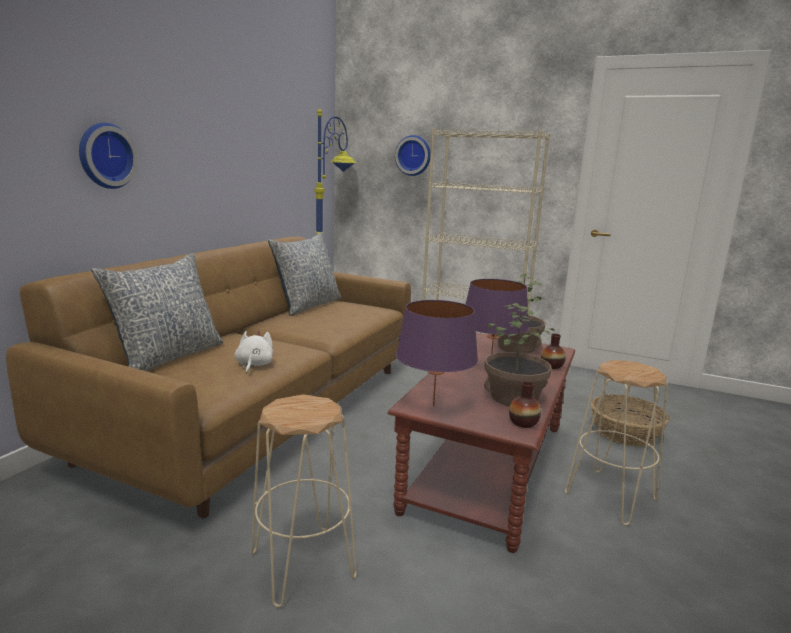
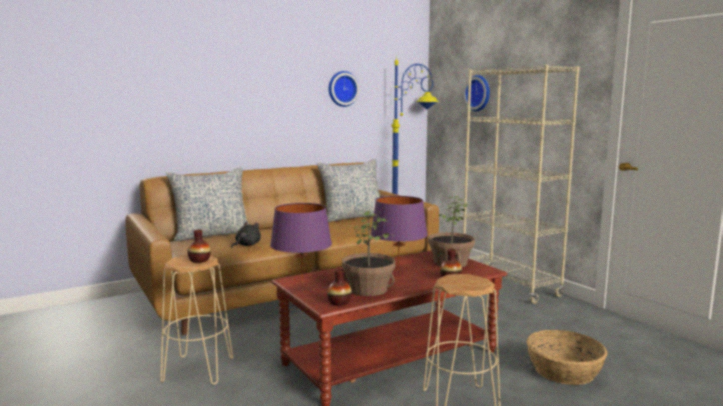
camera: 35 degrees right, 5 degrees down
(105, 156) = (203, 105): wall clock -> wall clock (342, 89)
(254, 365) = (246, 245): white plush toy -> black plush toy
(314, 407) = (199, 260): none -> vase

